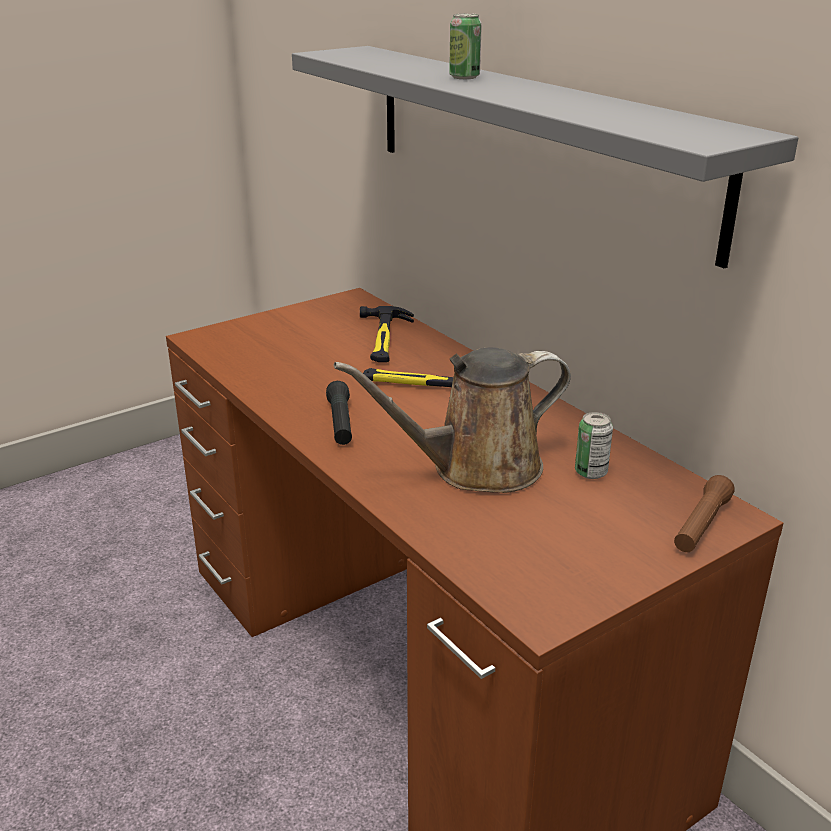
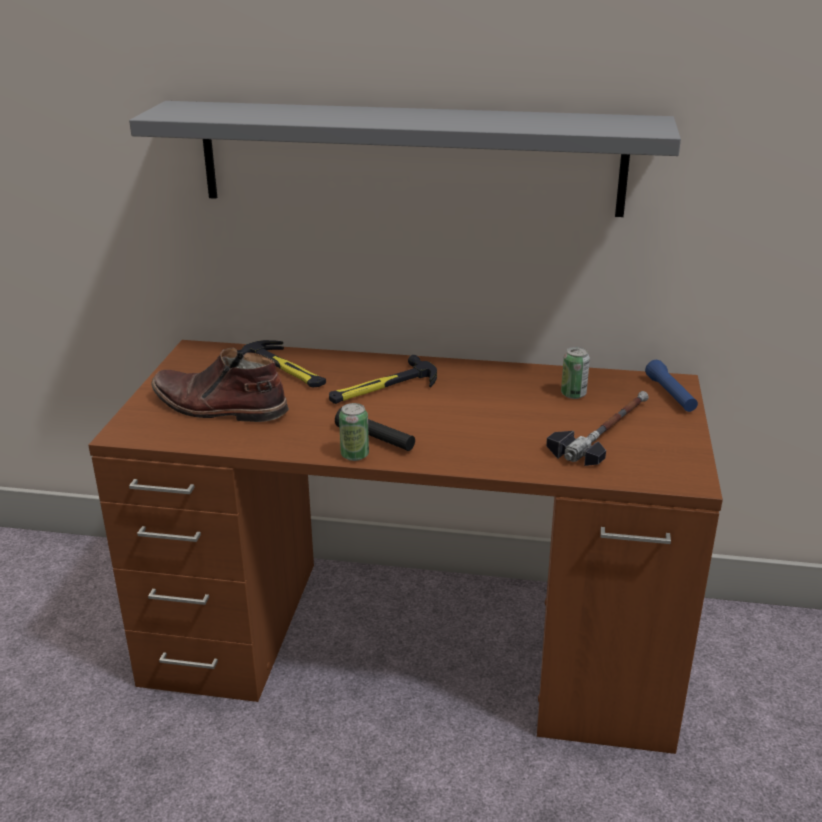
camera: 45 degrees left, 0 degrees up
(285, 346) = (218, 407): none -> brown boot
(464, 77) = (360, 114): can -> can (354, 455)
(476, 468) = (512, 423): brown watering can -> none
(549, 522) = (605, 432): none -> hammer
(701, 525) = (670, 395): brown flashlight -> blue flashlight

